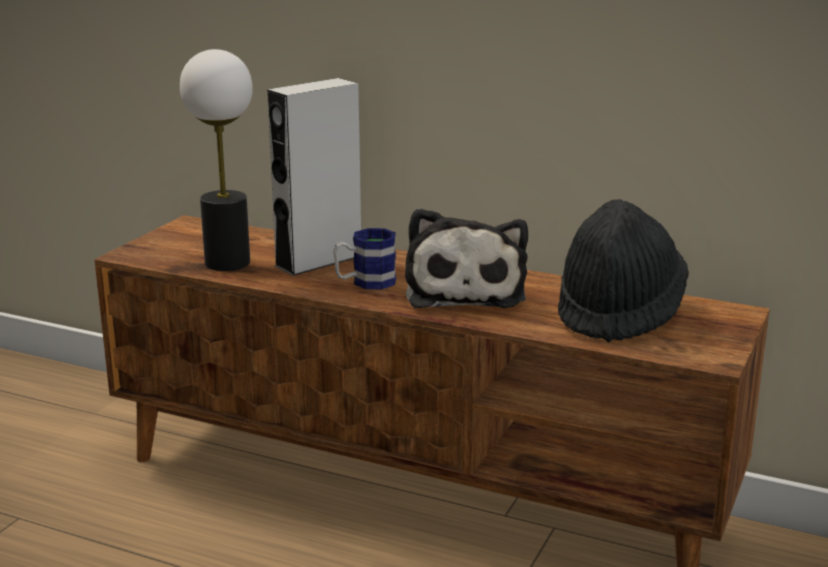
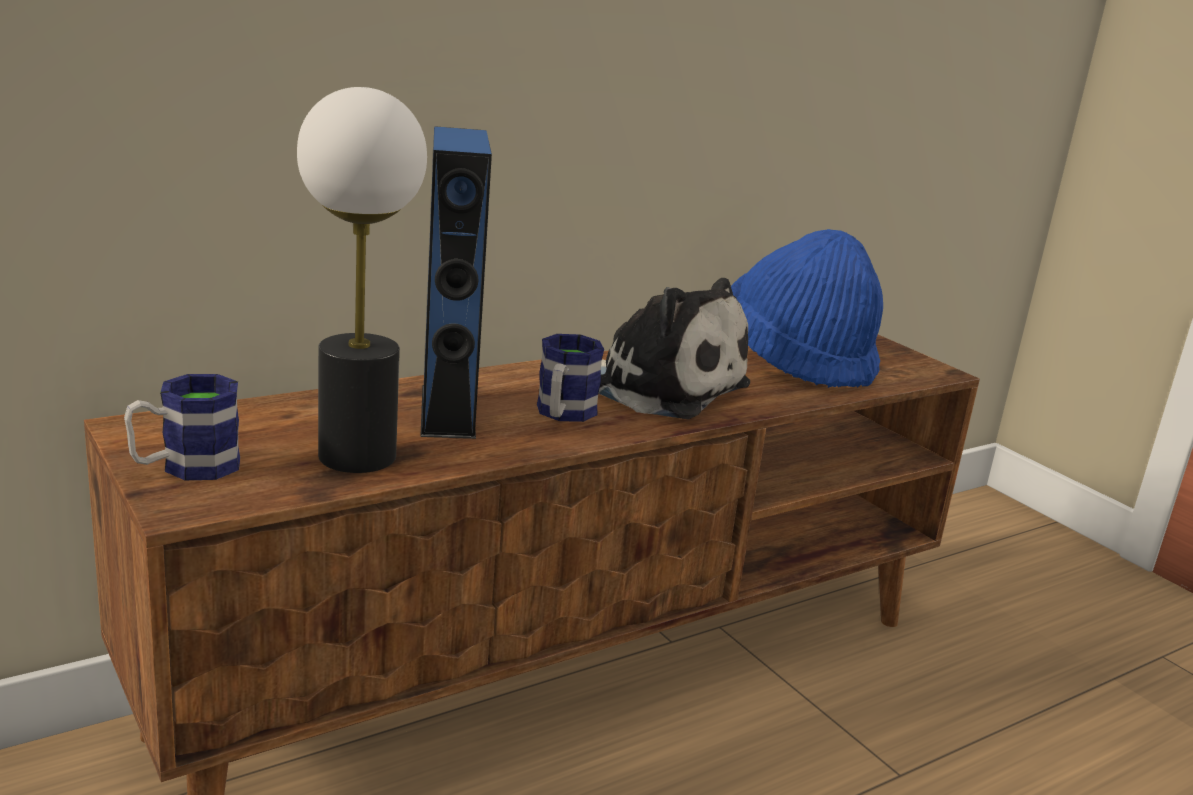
camera: 60 degrees left, 0 degrees up
(163, 243) = (185, 467): none -> mug
(319, 261) = (447, 410): grey speaker -> blue speaker
(619, 313) = (798, 359): black hat -> blue hat

